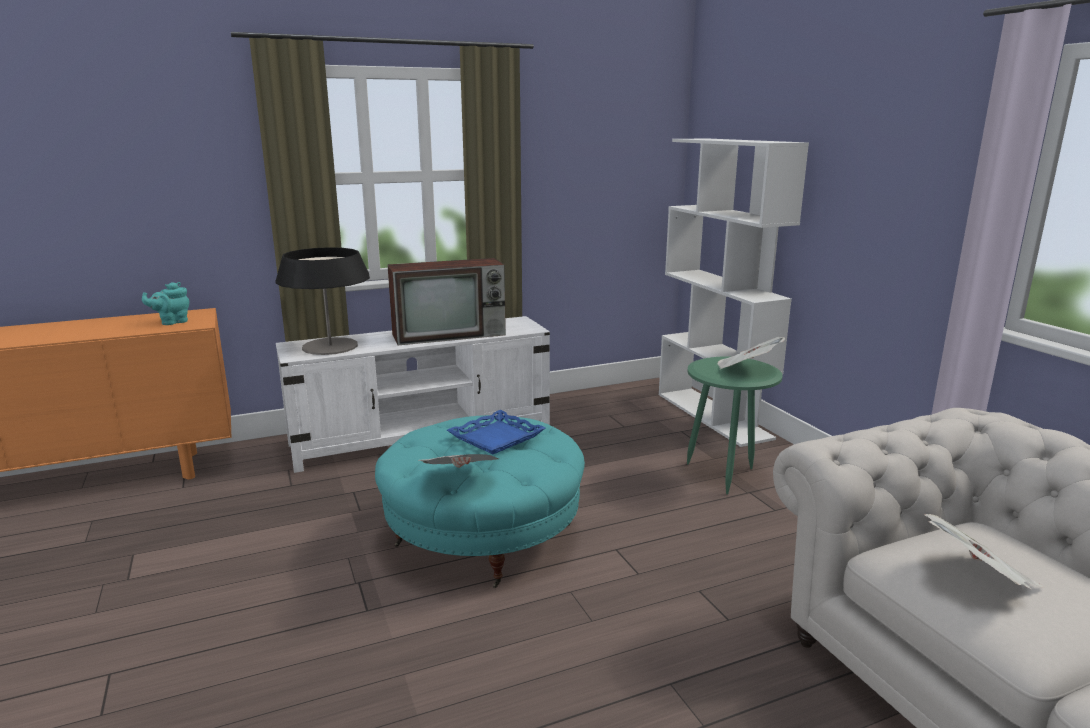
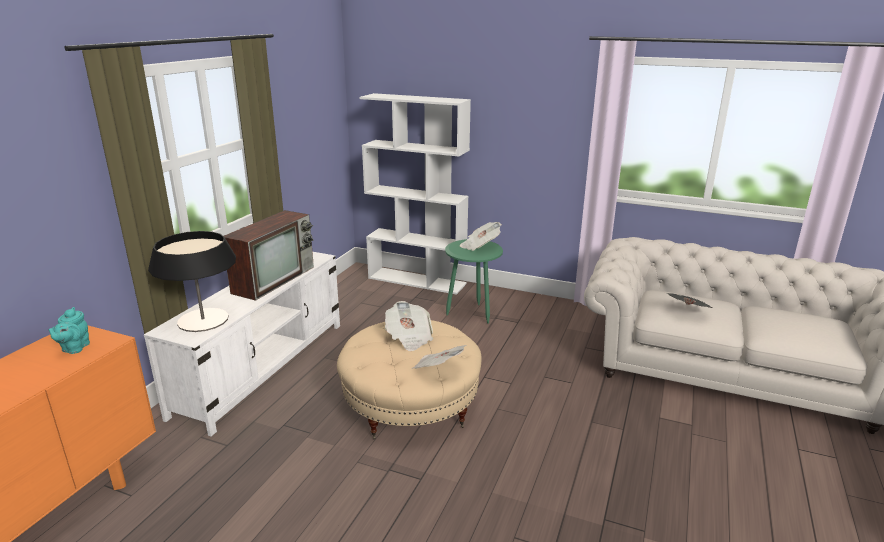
camera: 45 degrees left, 5 degrees up
(483, 535) = (411, 406): turquoise ottoman -> beige ottoman
(496, 438) = (409, 338): blue tray -> newspaper

